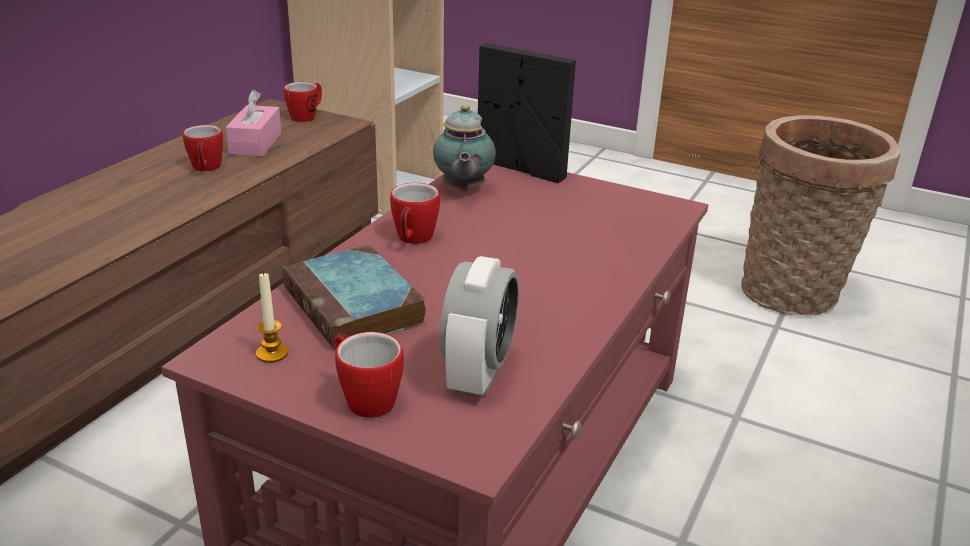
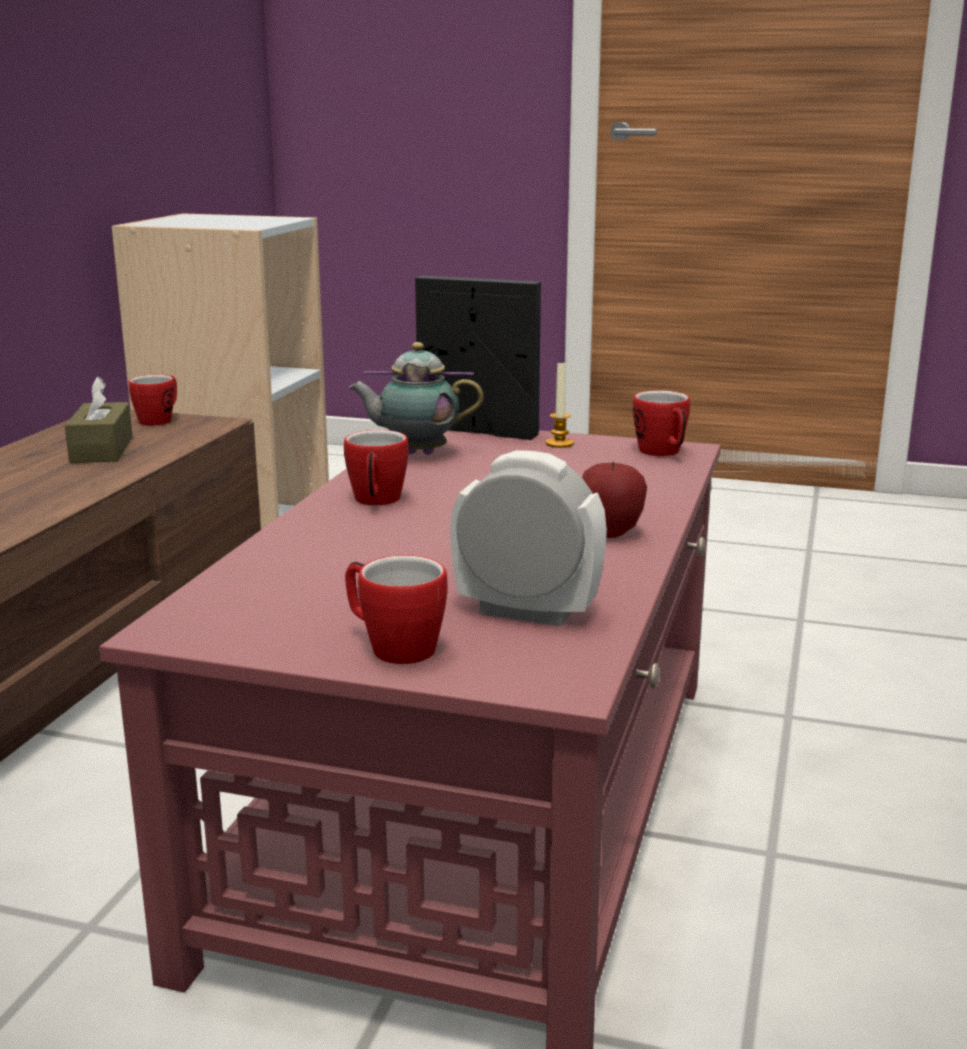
camera: 10 degrees left, 10 degrees down
(206, 169) = (44, 479): mug -> mug (663, 453)
(255, 143) = (102, 450): pink tissue box -> brown tissue box
(272, 353) = (247, 619): candle -> candle (559, 444)
(355, 307) = (335, 567): book -> none
(463, 189) = (415, 454): teapot -> teapot turned 105 degrees clockwise
(478, 374) = (526, 612): alarm clock -> alarm clock turned 75 degrees counterclockwise
(578, 295) = (610, 533): none -> apple
(795, 295) = (809, 586): basket -> none

